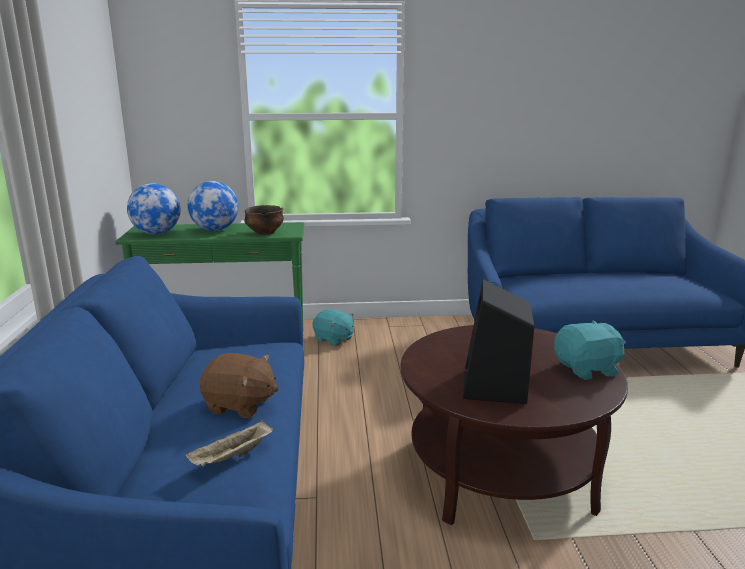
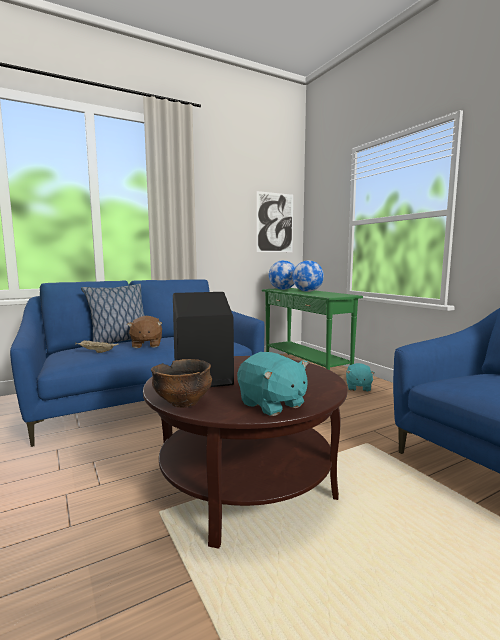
camera: 65 degrees right, 10 degrees down
(103, 113) = (275, 222): none -> picture
(160, 430) = (119, 341): none -> pillow
(265, 233) = (320, 294): bowl -> bowl (183, 403)

